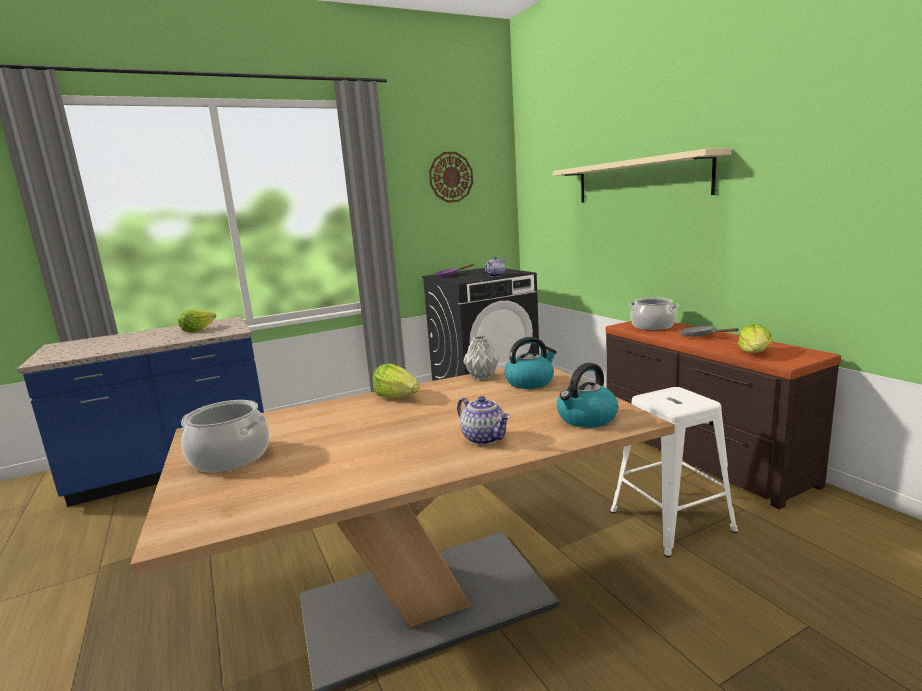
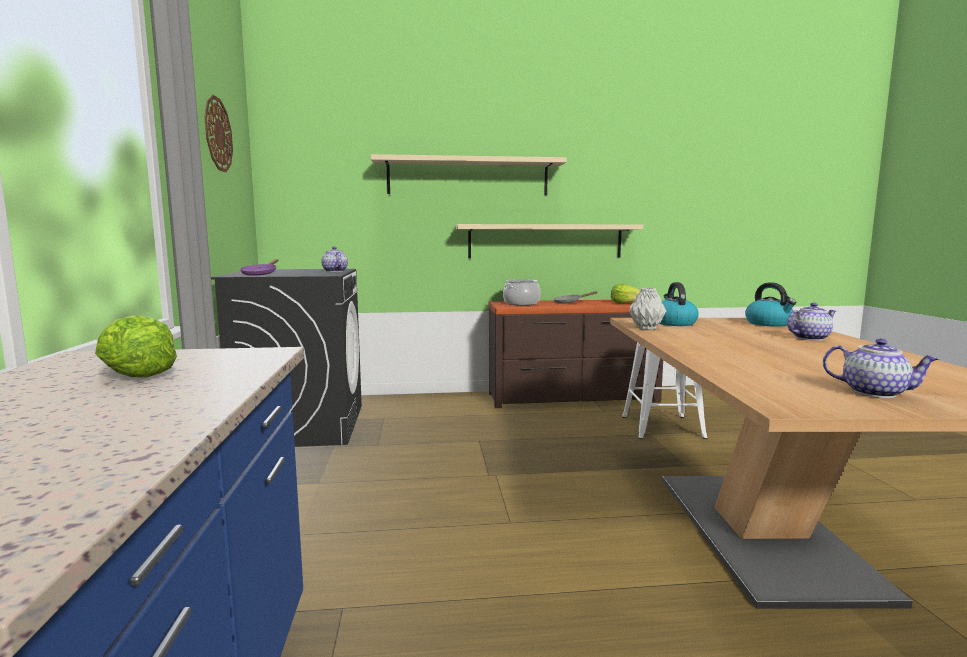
camera: 70 degrees left, 5 degrees down
(231, 457) = (874, 392): cooking pot -> teapot
(398, 397) = (689, 345): lettuce -> none
(711, 254) = (545, 241): none -> beige shelf

